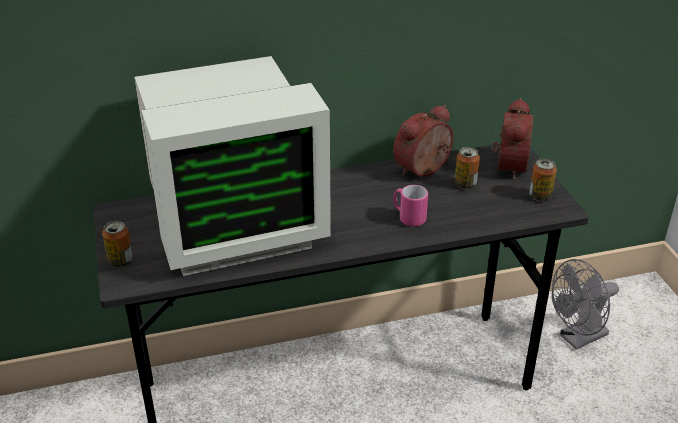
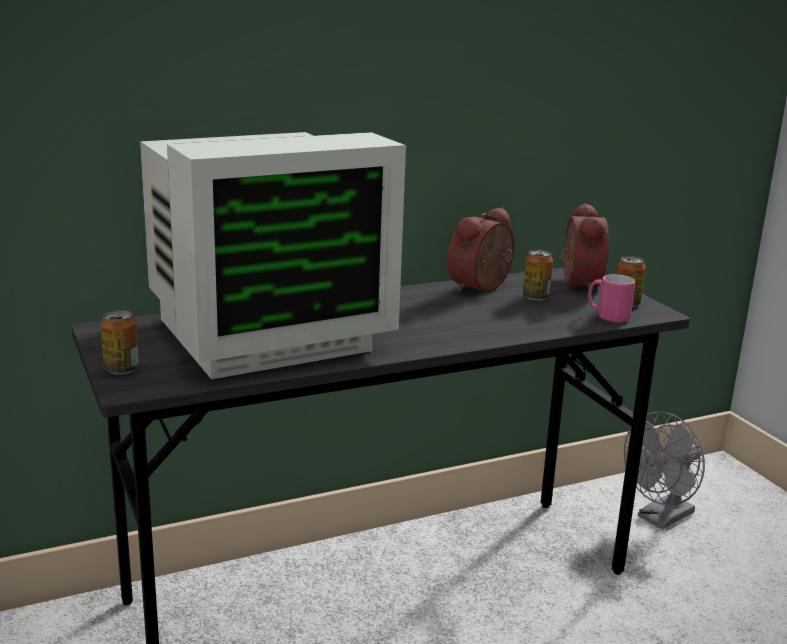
camera: 10 degrees left, 15 degrees down
(408, 218) = (481, 324): pink mug -> pink mug (607, 316)

